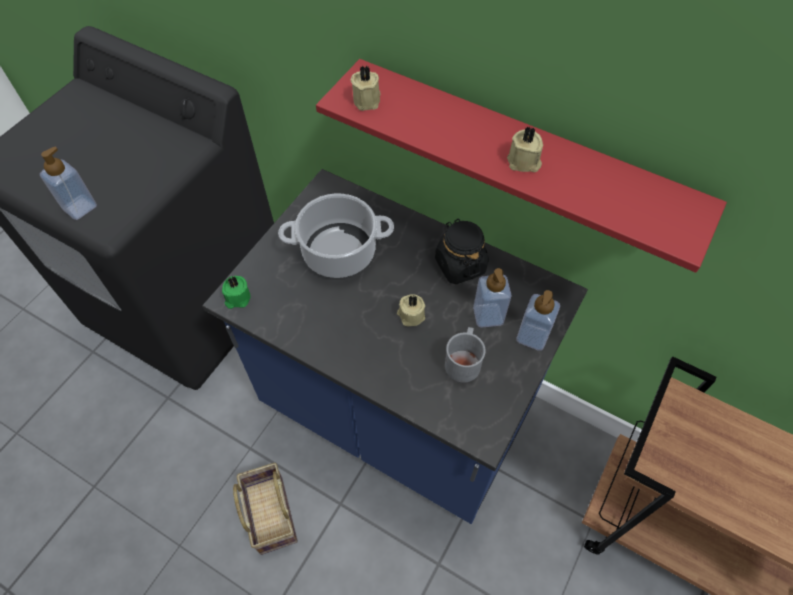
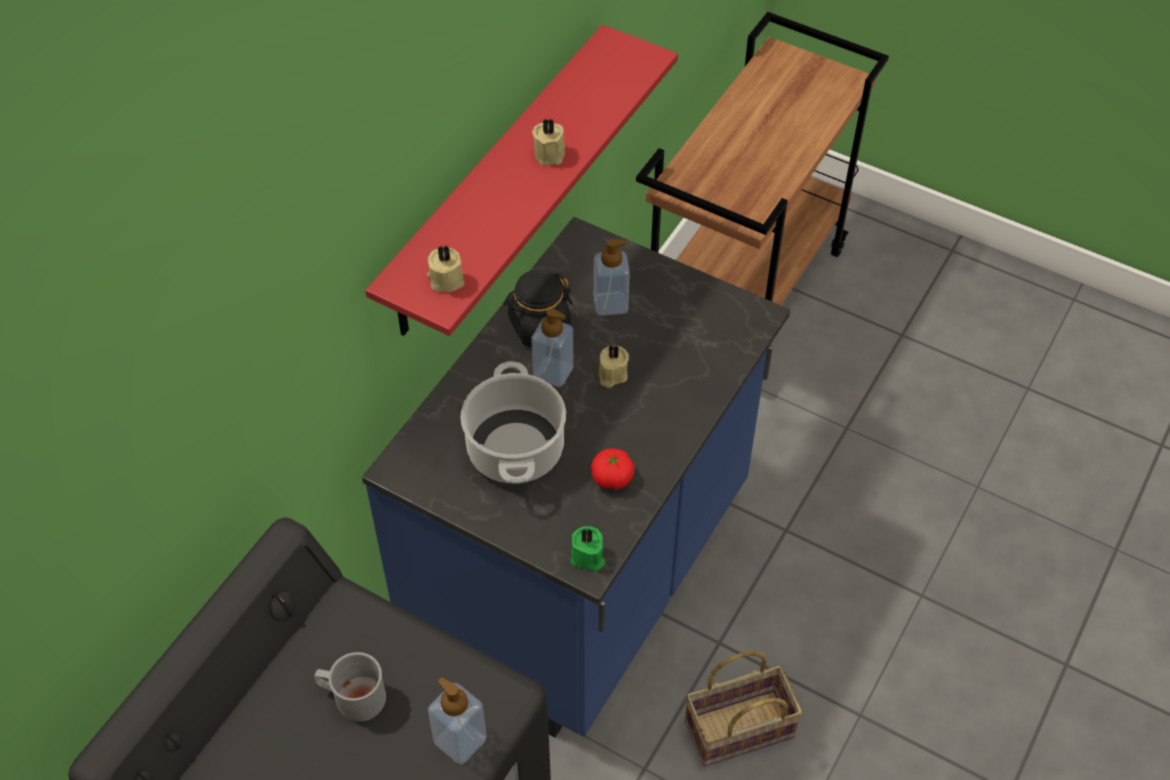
camera: 90 degrees left, 5 degrees down
(308, 315) = (612, 478): none -> tomato
(463, 360) = (670, 328): grey mug -> grey mug (352, 697)
(532, 336) = (637, 267): soap dispenser -> soap dispenser (553, 372)

